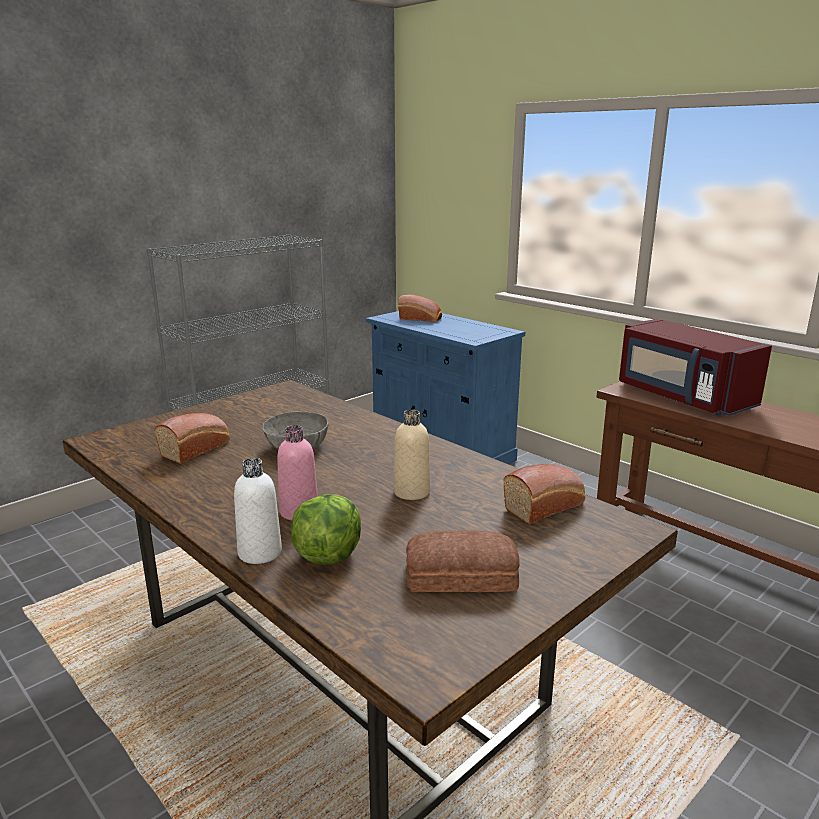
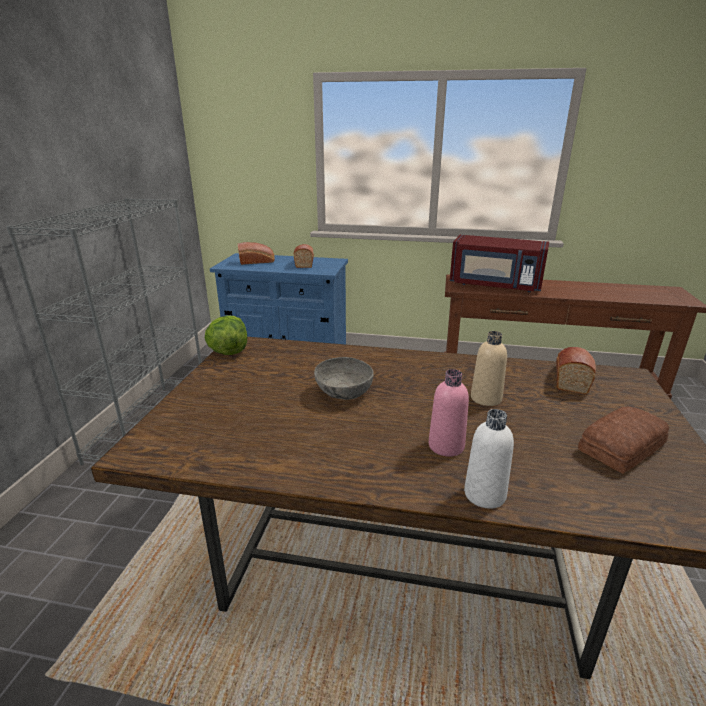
camera: 35 degrees left, 5 degrees up
(197, 449) = (261, 423): bread -> bread (304, 263)
(327, 555) = (529, 472): lettuce -> lettuce (228, 352)

